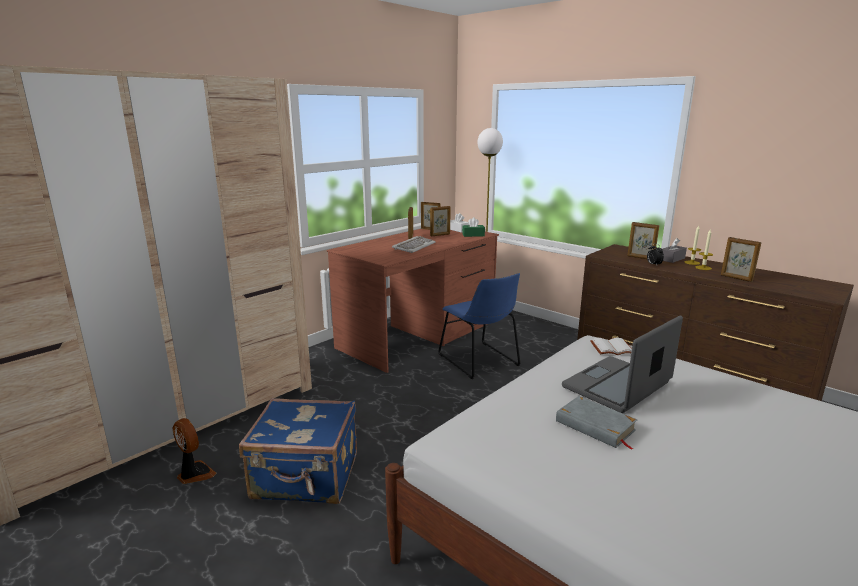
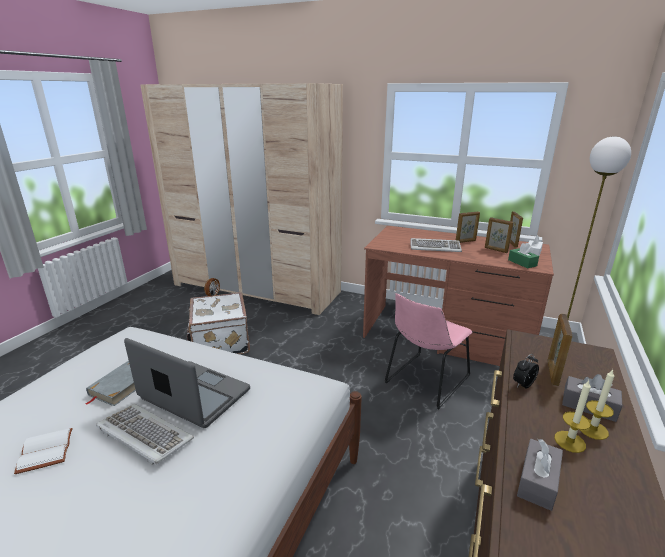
camera: 70 degrees right, 5 degrees up
(306, 477) = (220, 342): blue suitcase -> white suitcase
(480, 361) = (425, 381): blue chair -> pink chair
(612, 349) = (283, 391): white book -> white book (44, 451)
(681, 410) = (144, 435): none -> keyboard
(736, 278) = (537, 481): picture frame -> grey tissue box

